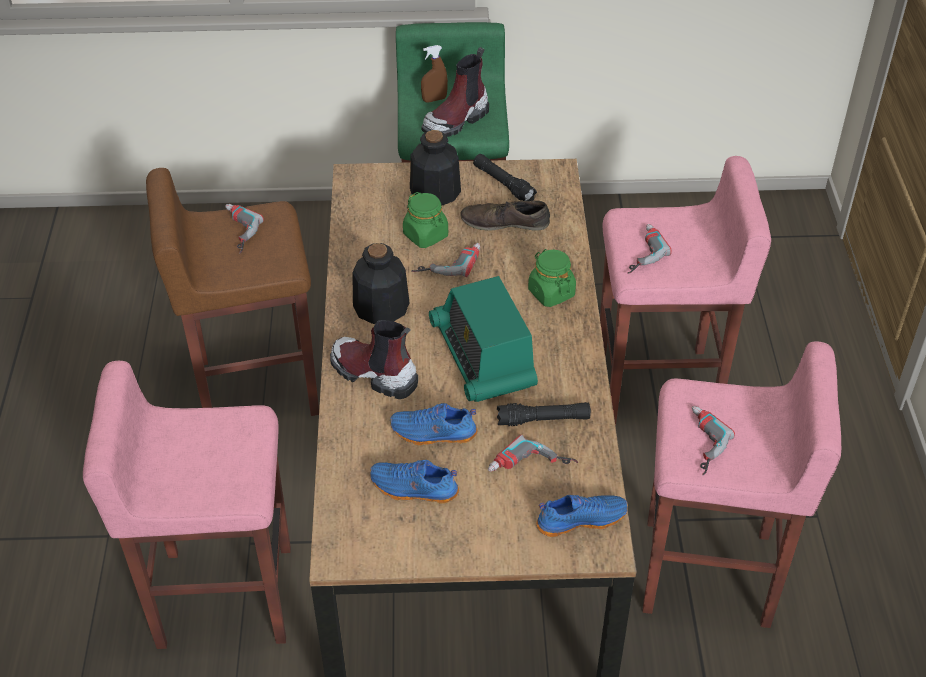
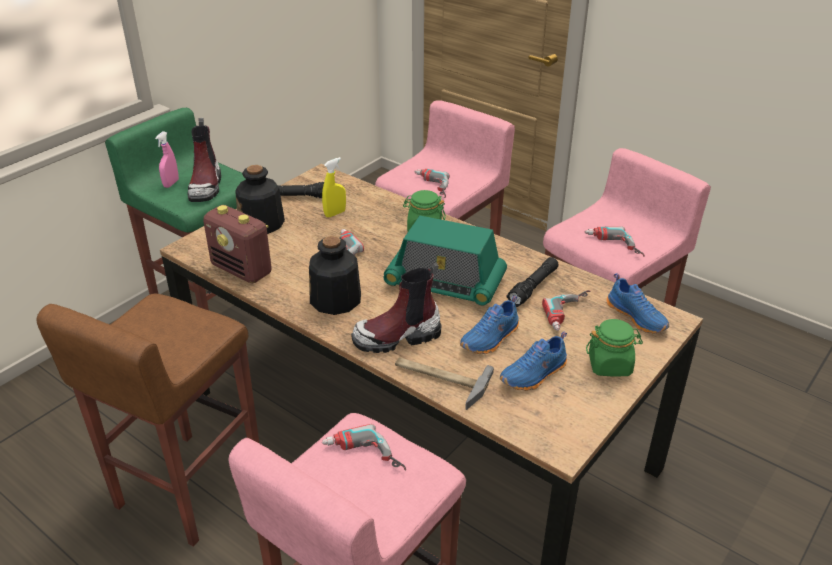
camera: 50 degrees left, 10 degrees down
(235, 231) = (141, 333): power drill -> power drill (363, 458)
(346, 432) = (439, 379): none -> hammer
(359, 227) = (242, 270): none -> radio
(426, 235) = (297, 248): green jar -> green jar (610, 365)
(434, 99) = (171, 183): brown spray bottle -> pink spray bottle
(505, 222) = (335, 213): brown shoe -> yellow spray bottle
(580, 519) = (637, 317): blue shoe -> blue shoe turned 120 degrees clockwise

